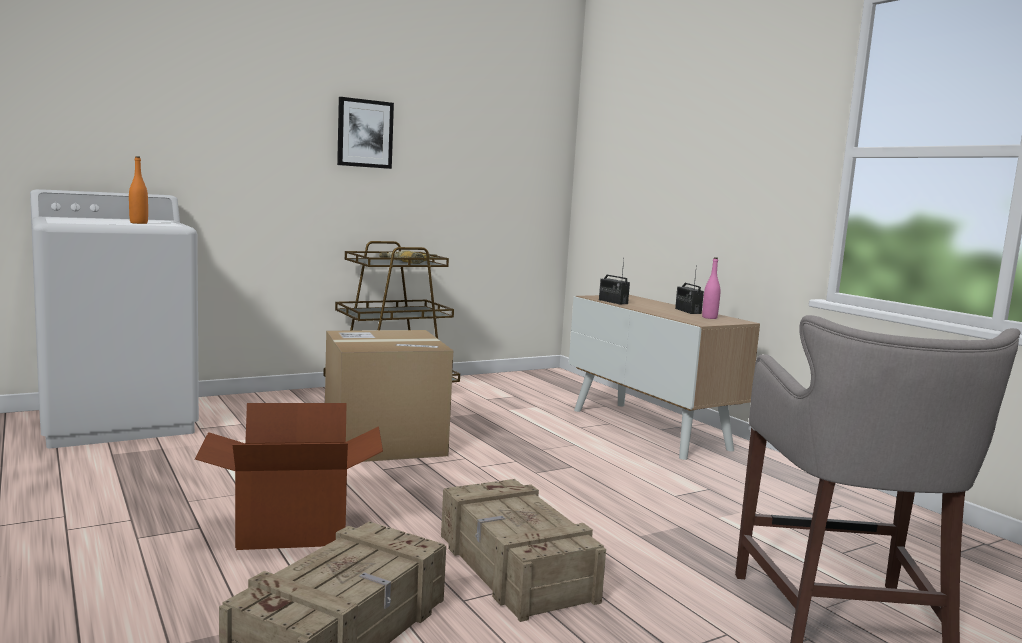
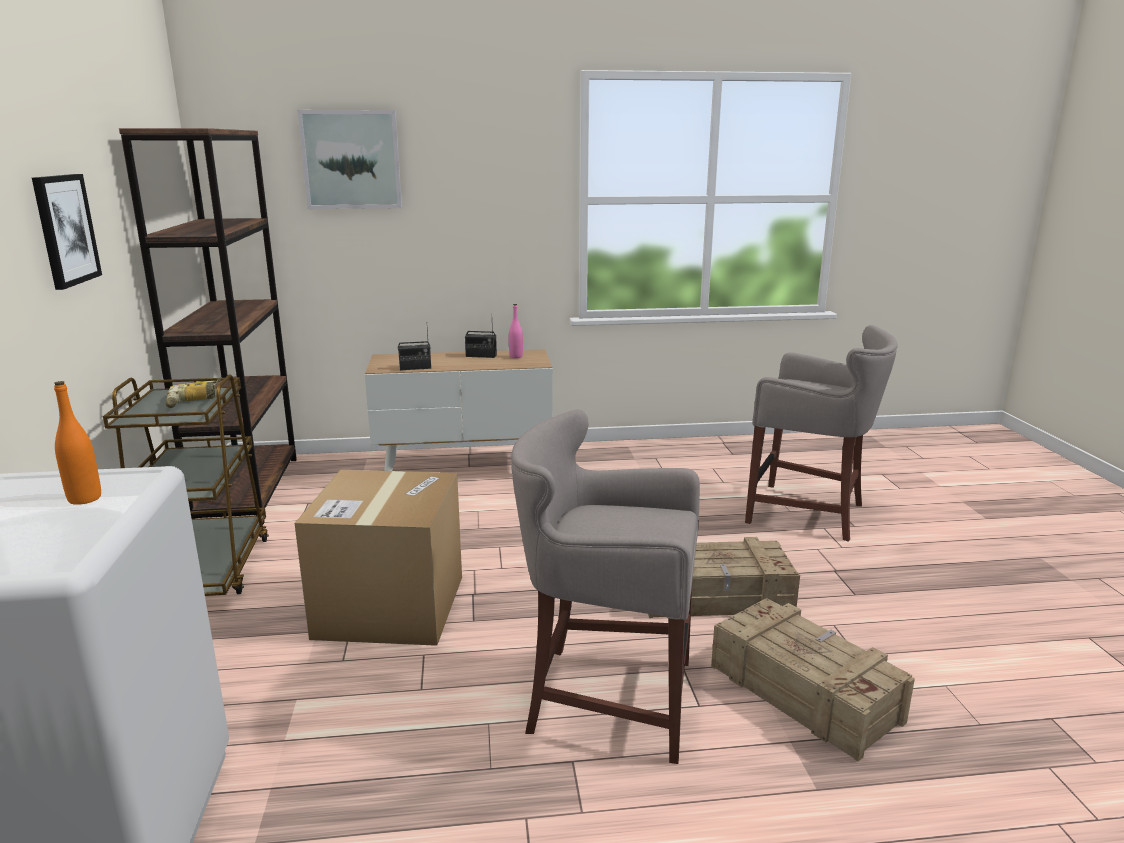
camera: 65 degrees left, 10 degrees up
(292, 530) = (605, 697): cardboard box -> grey stool
(513, 380) = (248, 490): none -> brown bookcase
(662, 115) = (351, 160): none -> picture

